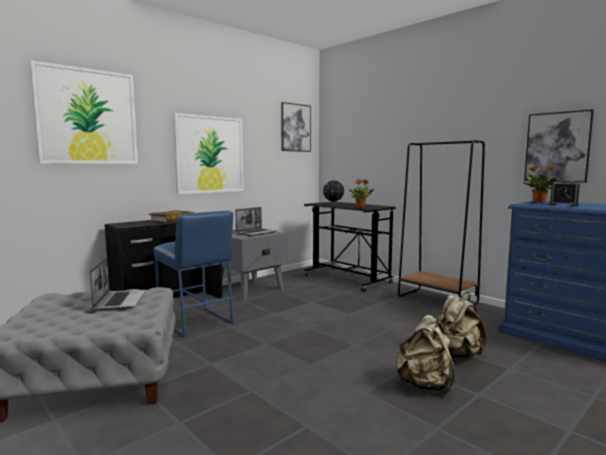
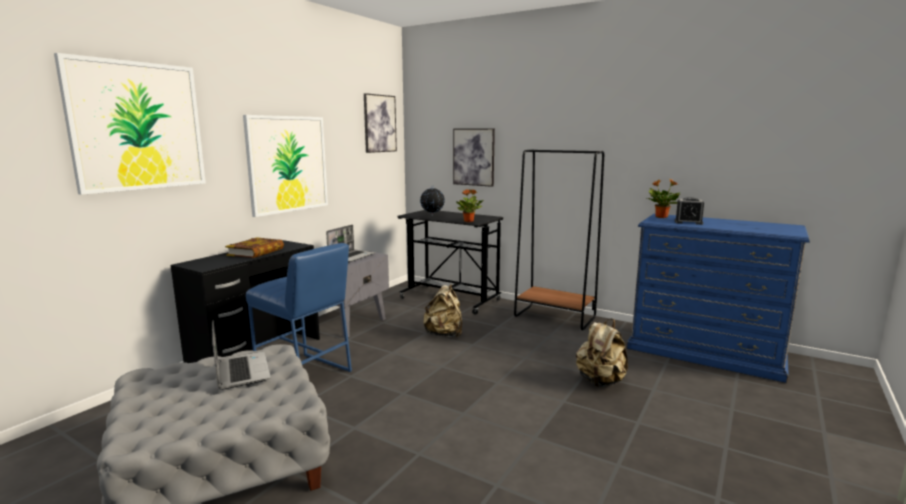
camera: 15 degrees left, 5 degrees up
(425, 385) = (587, 420): beige backpack -> beige backpack (444, 334)
(557, 147) = (675, 160): picture -> picture (473, 157)

